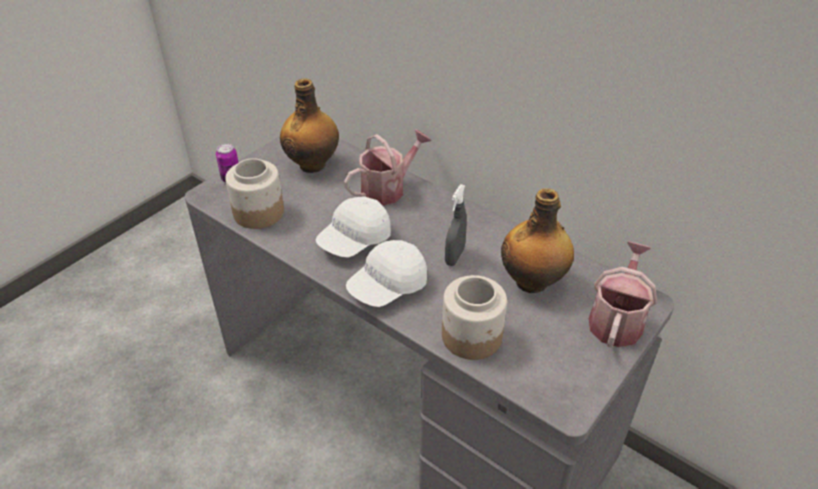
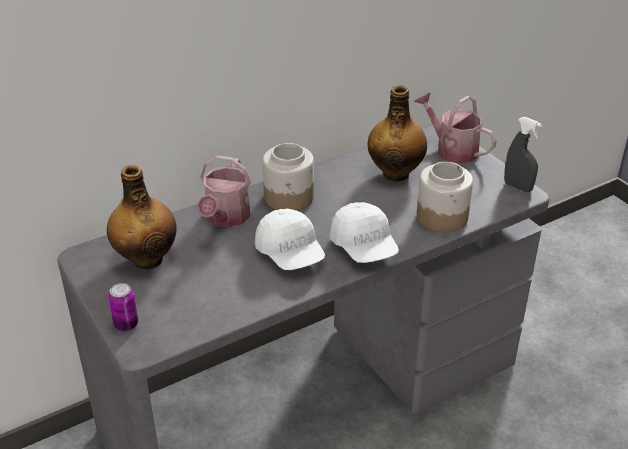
camera: 70 degrees left, 5 degrees down
(258, 213) = (205, 312): jar -> jar (289, 197)
(388, 188) = (225, 218): watering can -> watering can turned 150 degrees counterclockwise
(454, 256) = (345, 202): grey spray bottle -> grey spray bottle (517, 187)

